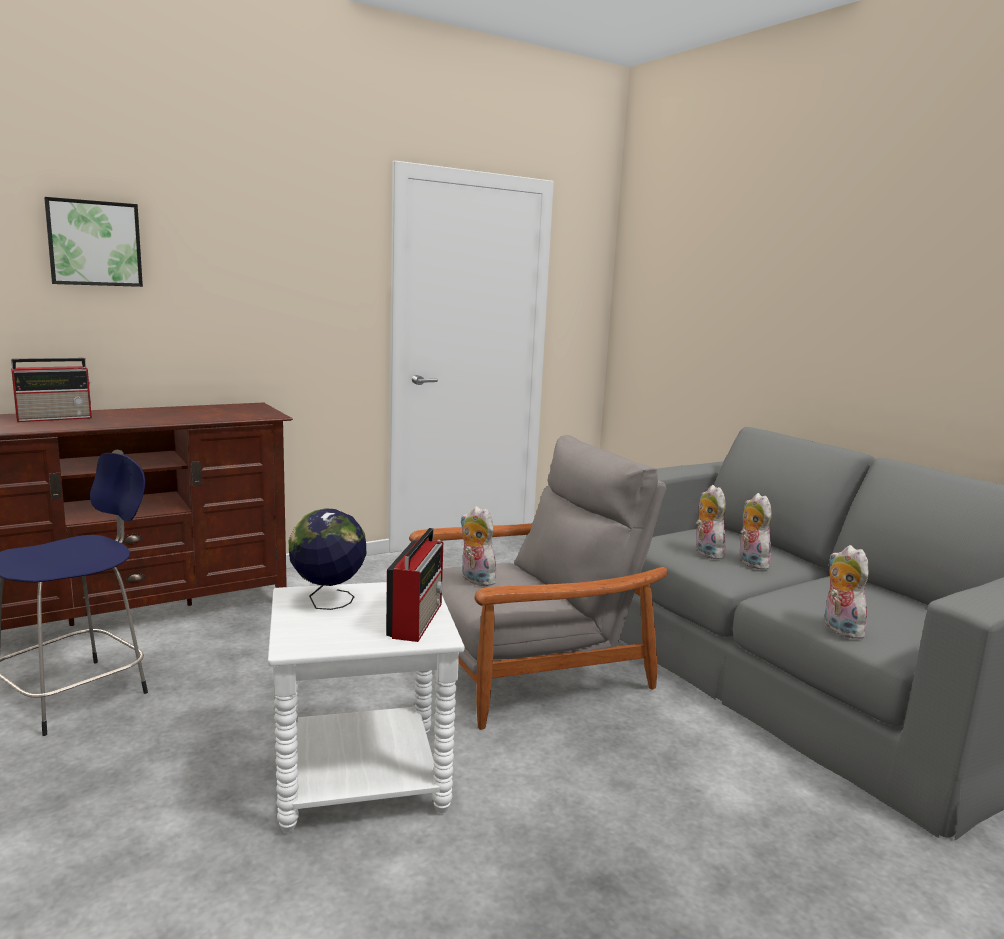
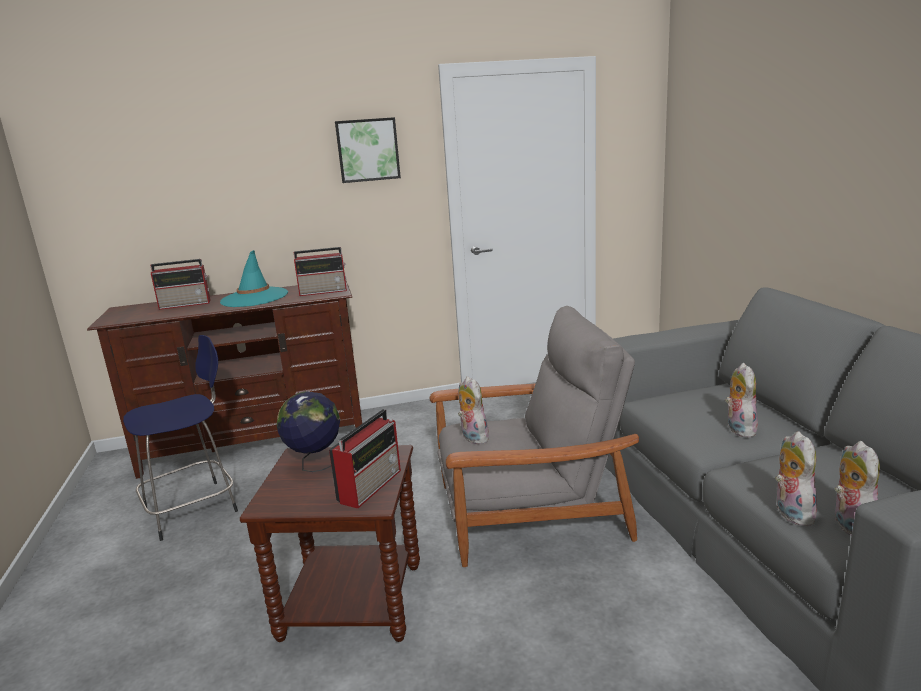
camera: 20 degrees right, 5 degrees up
(94, 243) = (206, 169): picture -> picture (367, 150)
(155, 415) = (254, 298): none -> turquoise hat
(250, 412) = (324, 291): none -> radio
(362, 777) = (353, 600): white side table -> brown side table
(706, 553) = (697, 416): plush toy -> plush toy (849, 525)

